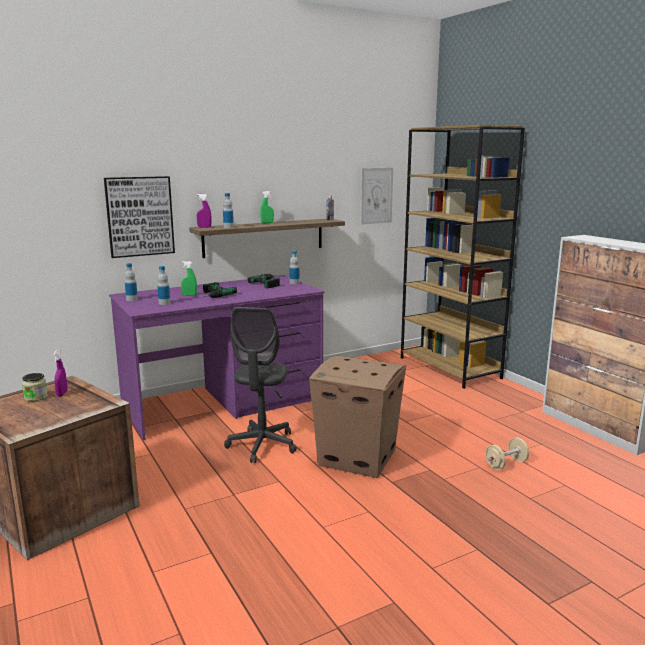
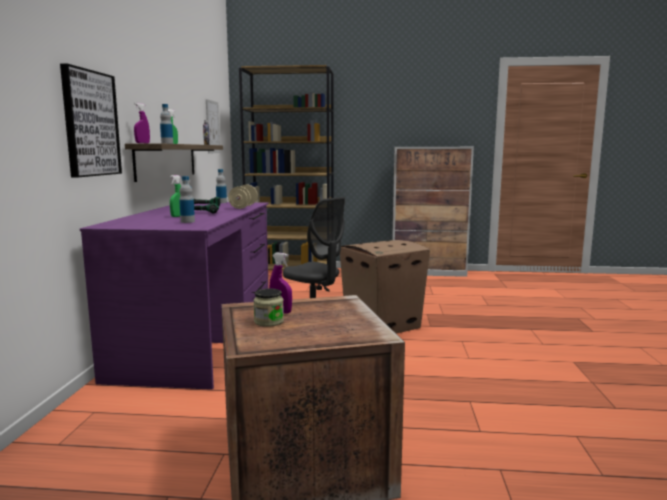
camera: 55 degrees left, 5 degrees down
(132, 299) = (136, 225): bottle -> none
(506, 464) = (444, 298): beige dumbbell -> beige dumbbell (243, 207)

